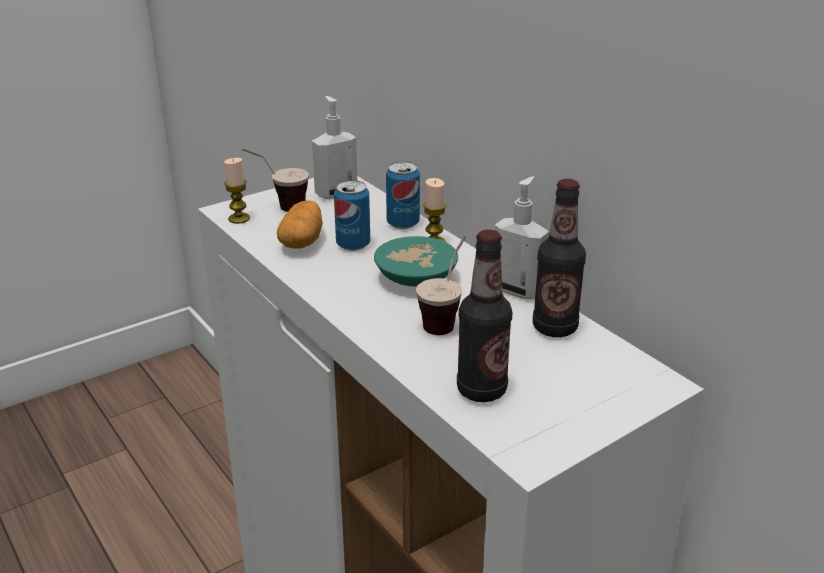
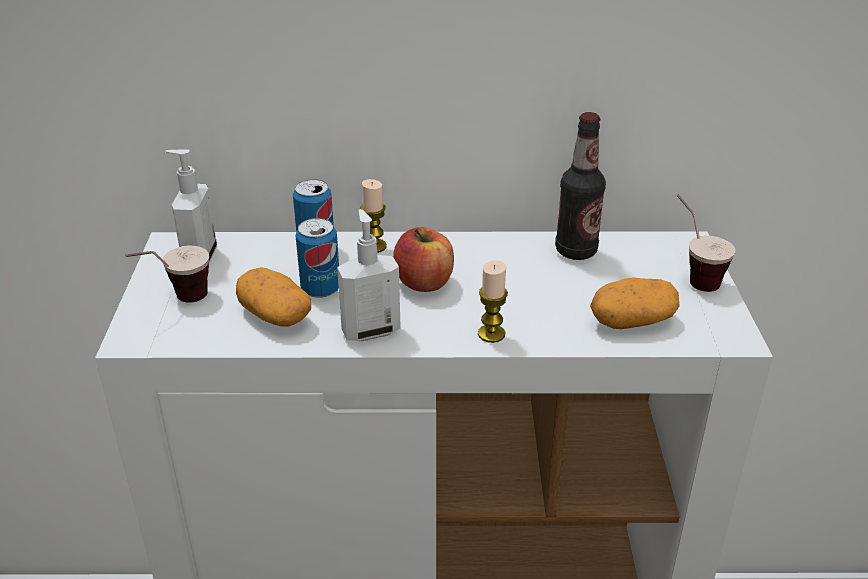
camera: 55 degrees left, 5 degrees up
(239, 219) = (167, 337): candle -> candle (491, 334)
(412, 278) = (424, 282): turquoise bowl -> apple
(446, 319) = (510, 294): cup -> cup (692, 275)
(481, 390) = (632, 321): bottle -> potato
(518, 290) = (503, 242): soap dispenser -> soap dispenser (370, 331)

